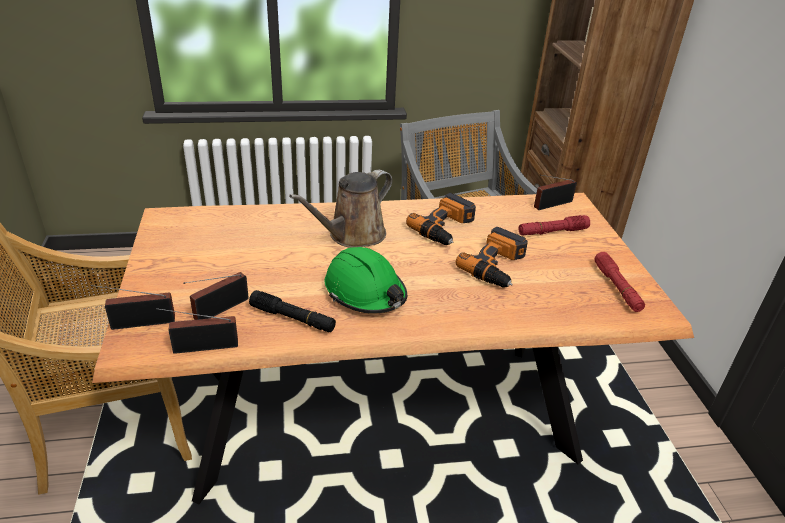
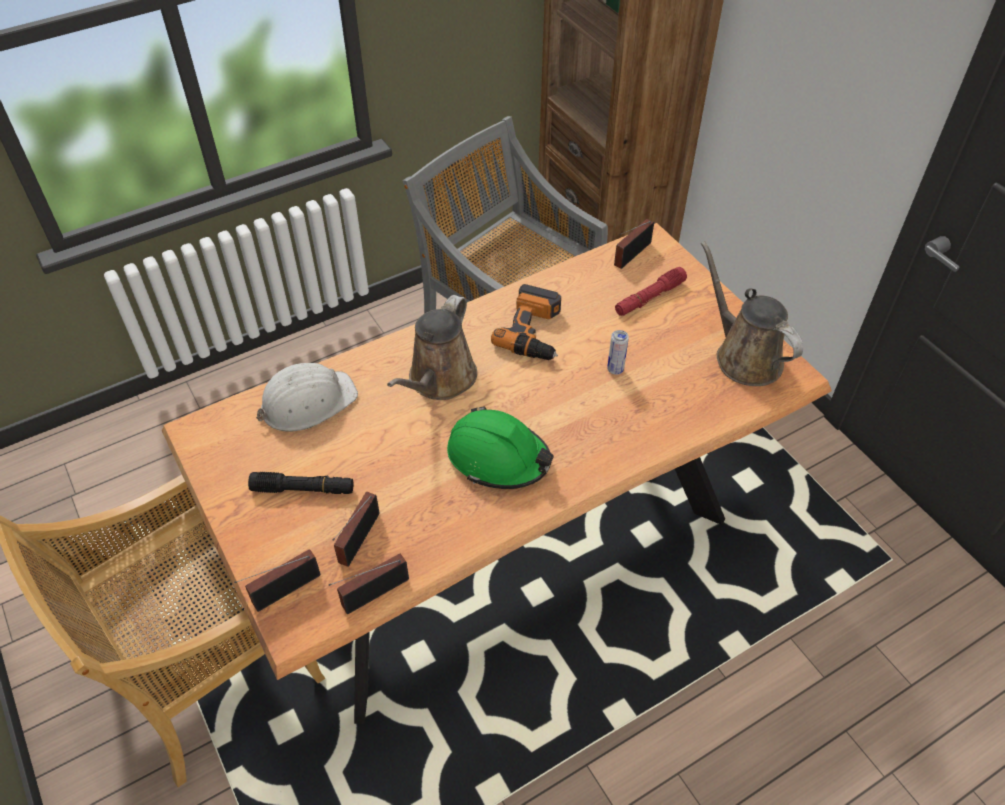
camera: 20 degrees left, 15 degrees up
(248, 222) = (307, 402): none -> white hard hat
(292, 318) = (443, 521): black flashlight -> black flashlight (303, 489)
(497, 266) = (615, 369): power drill -> can
(617, 287) = (743, 356): red flashlight -> brown watering can

